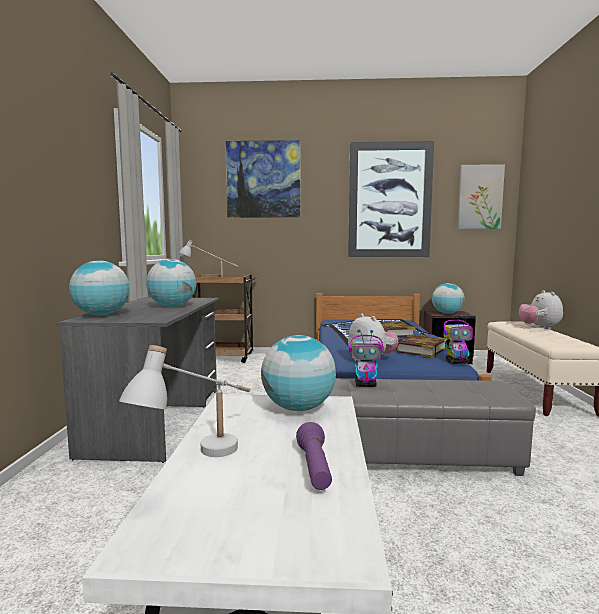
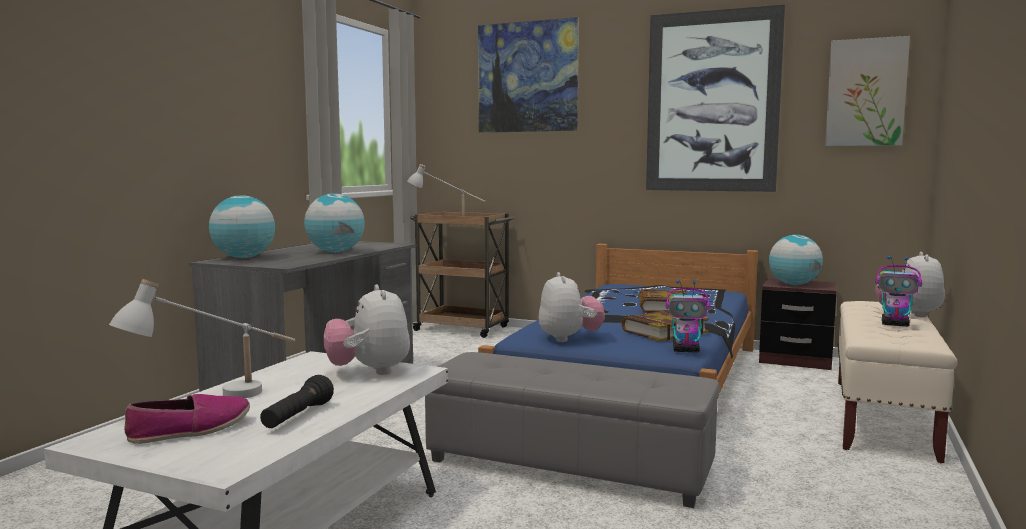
camera: 20 degrees right, 0 degrees up
(232, 507) = (190, 430): none -> shoe
(298, 408) = (369, 372): globe -> plush toy
(315, 468) = (297, 417): purple flashlight -> black flashlight
(366, 385) = (517, 364): toy robot -> toy robot (895, 325)

